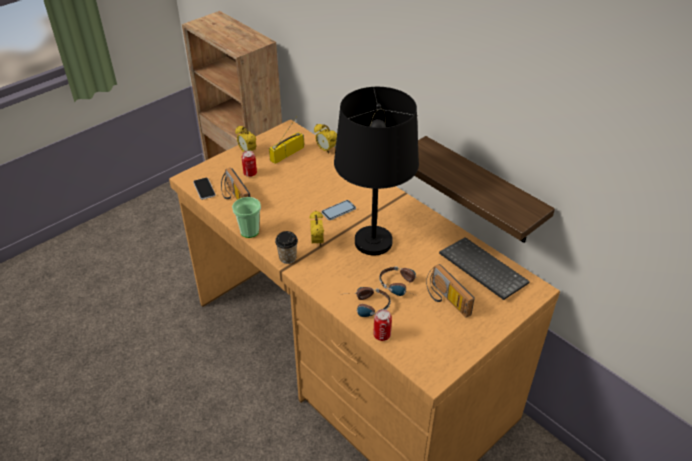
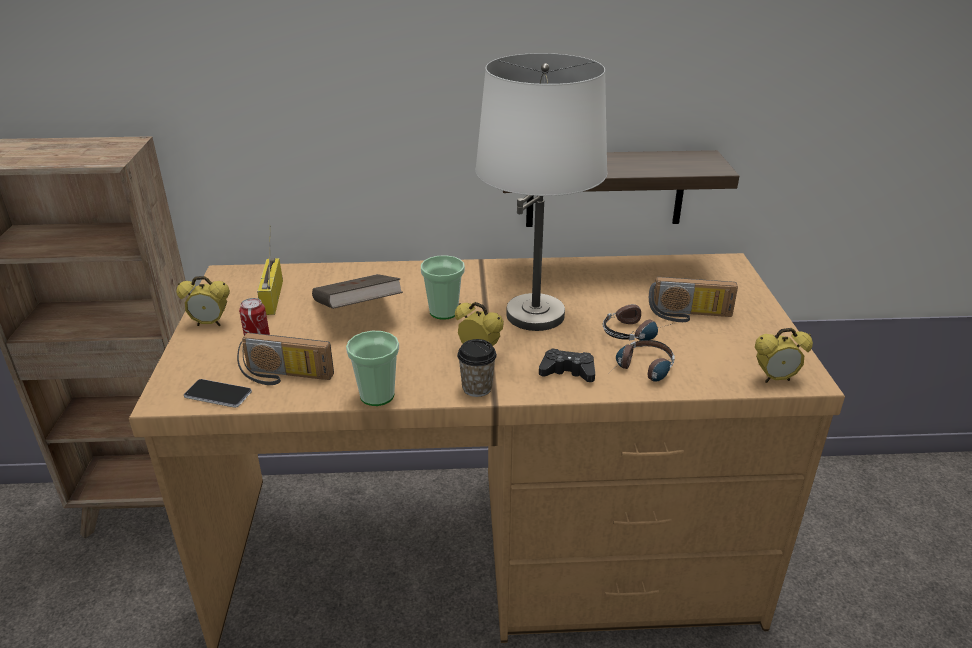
camera: 50 degrees left, 10 degrees down
(306, 185) = (357, 312): none -> brown book
(326, 150) = (316, 269): alarm clock -> alarm clock (775, 379)
(334, 280) = (567, 372): none -> black game controller
(338, 211) = (444, 312): phone -> cup
(373, 242) = (534, 315): black table lamp -> white table lamp
(382, 335) = (705, 382): can -> none
(480, 269) = (665, 275): keyboard -> none

